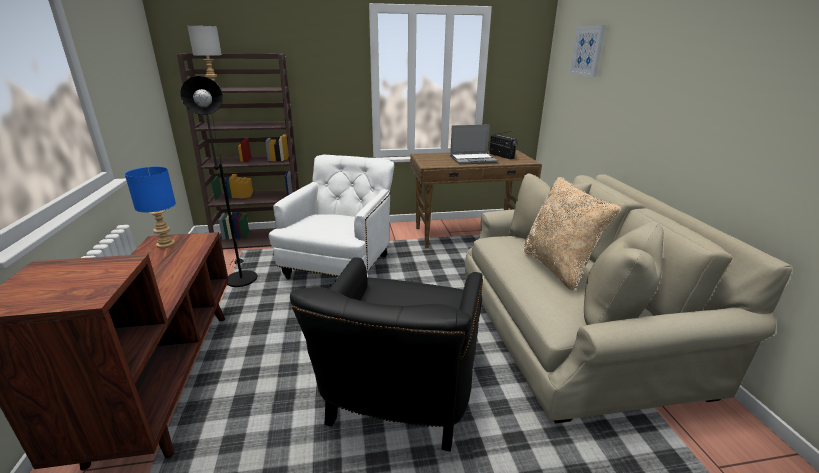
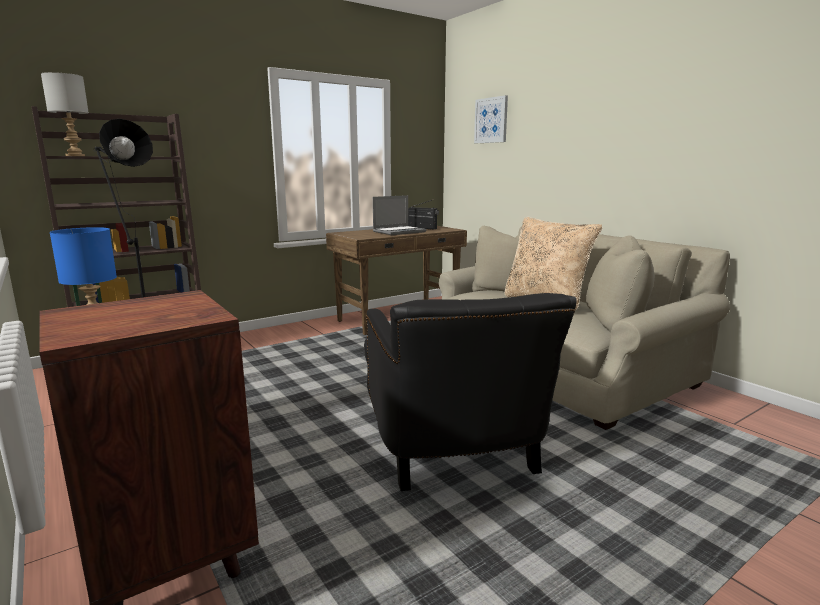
camera: 25 degrees left, 10 degrees down
(341, 264) = (280, 363): white armchair -> none

